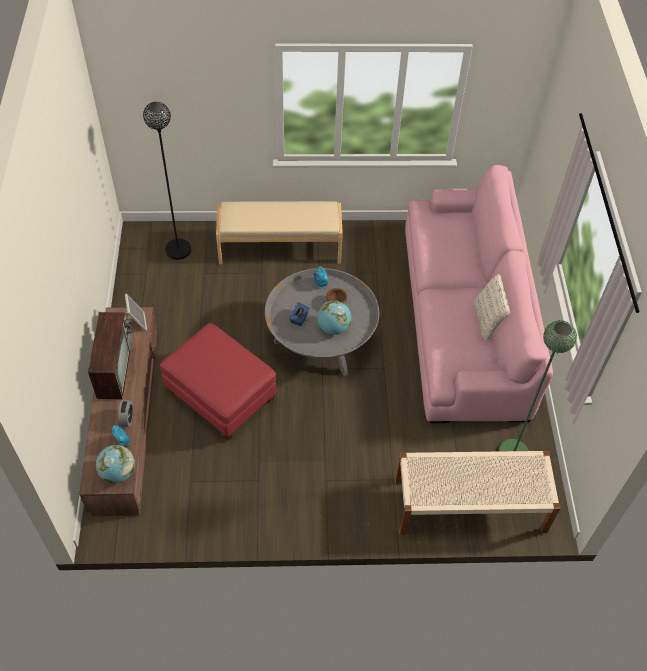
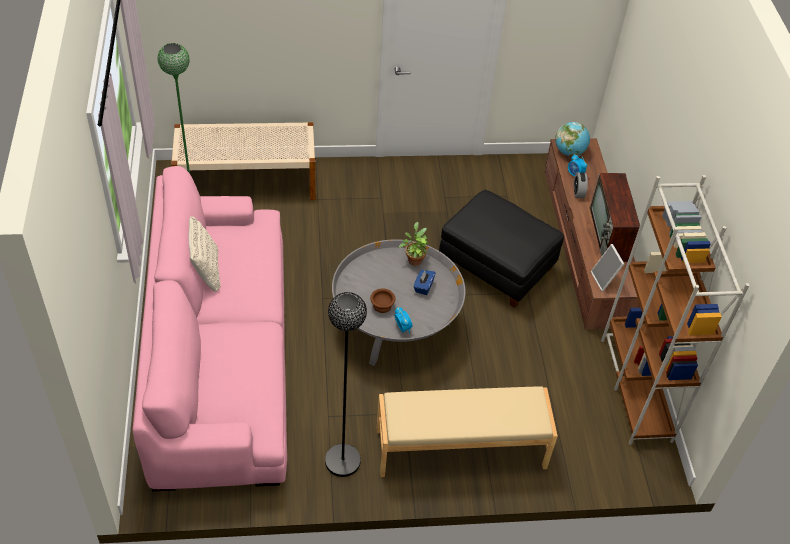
camera: 175 degrees right, 5 degrees down
(133, 284) = (636, 390): none -> brown bookcase
(178, 249) = (596, 441): black floor lamp -> black floor lamp (342, 461)
(220, 396) = (496, 266): red ottoman -> black ottoman
(305, 344) = (414, 259): none -> potted plant
(333, 328) = (383, 277): globe -> none

